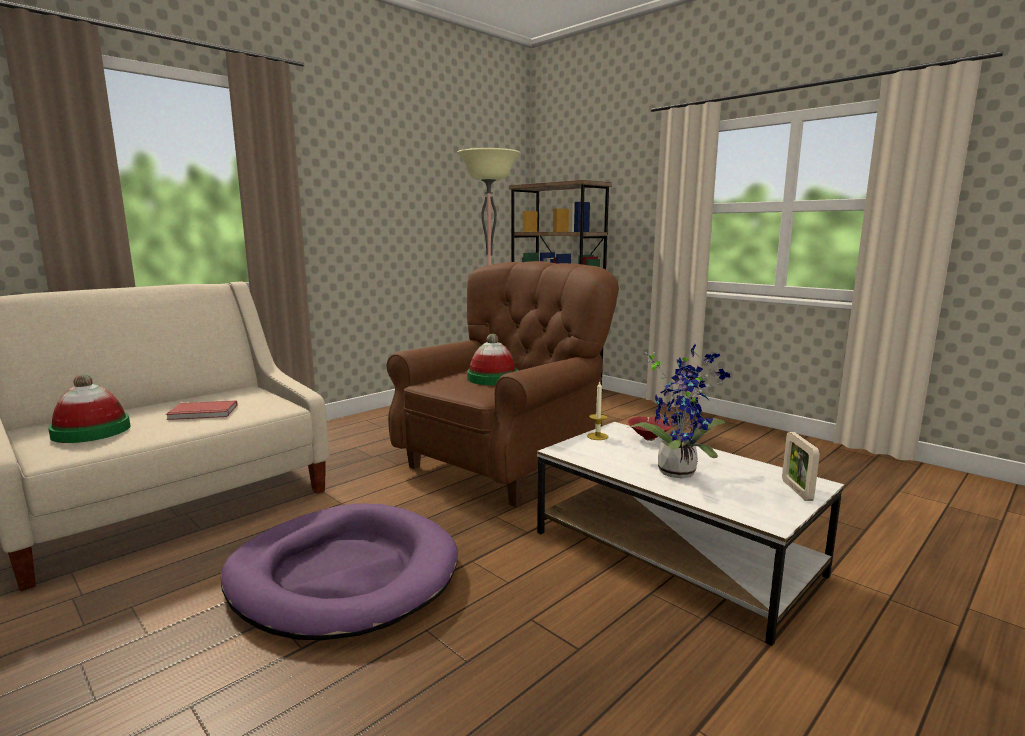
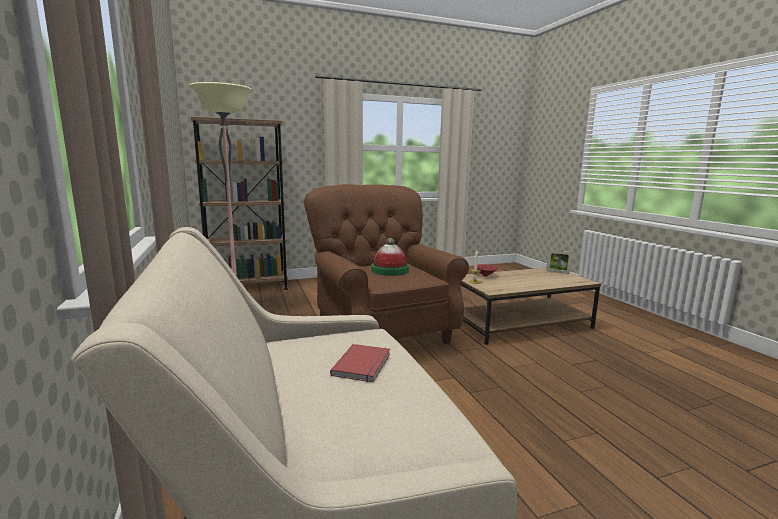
camera: 65 degrees left, 0 degrees up
(91, 431) = (381, 426): hat -> none
(343, 575) = (515, 409): purple dog bed -> none
(676, 553) = (521, 323): white coffee table -> brown coffee table
(678, 470) = (530, 280): potted plant -> none

